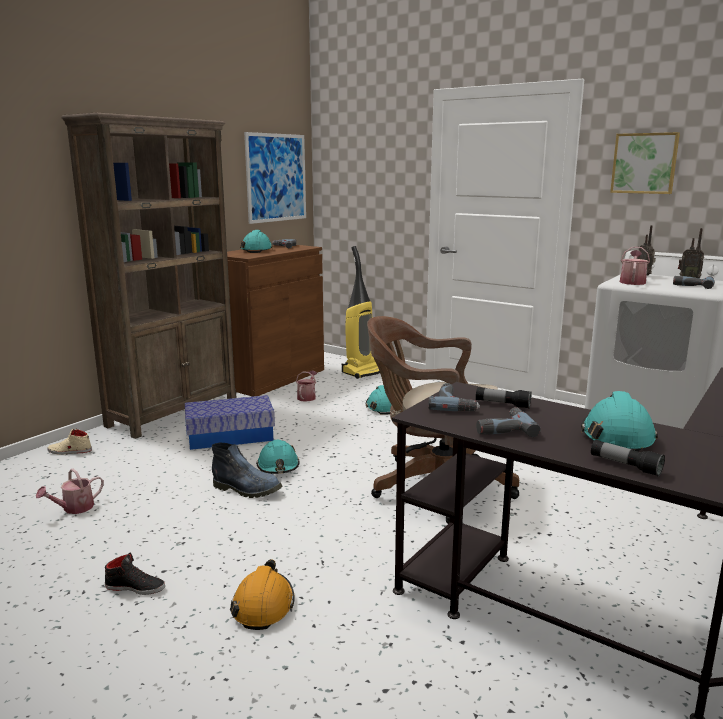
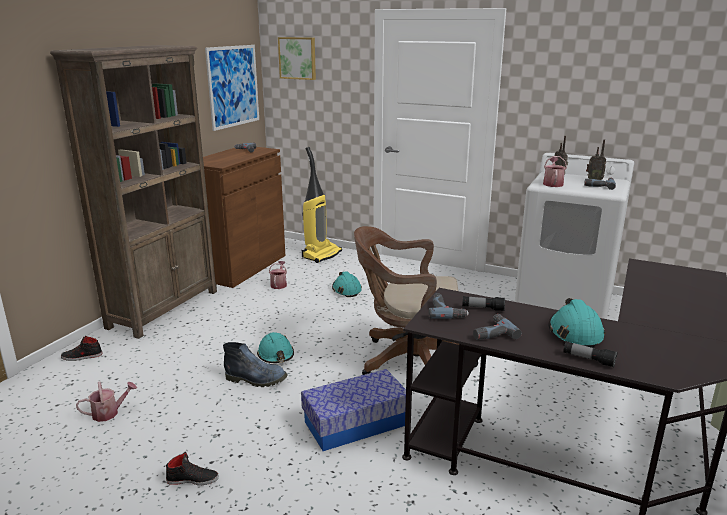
camera: 10 degrees left, 5 degrees up
(69, 451) = (82, 356): beige shoe -> black shoe
(74, 508) = (109, 413): watering can -> watering can turned 150 degrees counterclockwise
(230, 436) = (224, 329): storage box -> storage box (356, 423)
(257, 250) = (223, 156): turquoise hard hat -> none
(263, 605) = (304, 482): orange hard hat -> none
(644, 163) = (556, 81): picture -> picture (298, 58)

